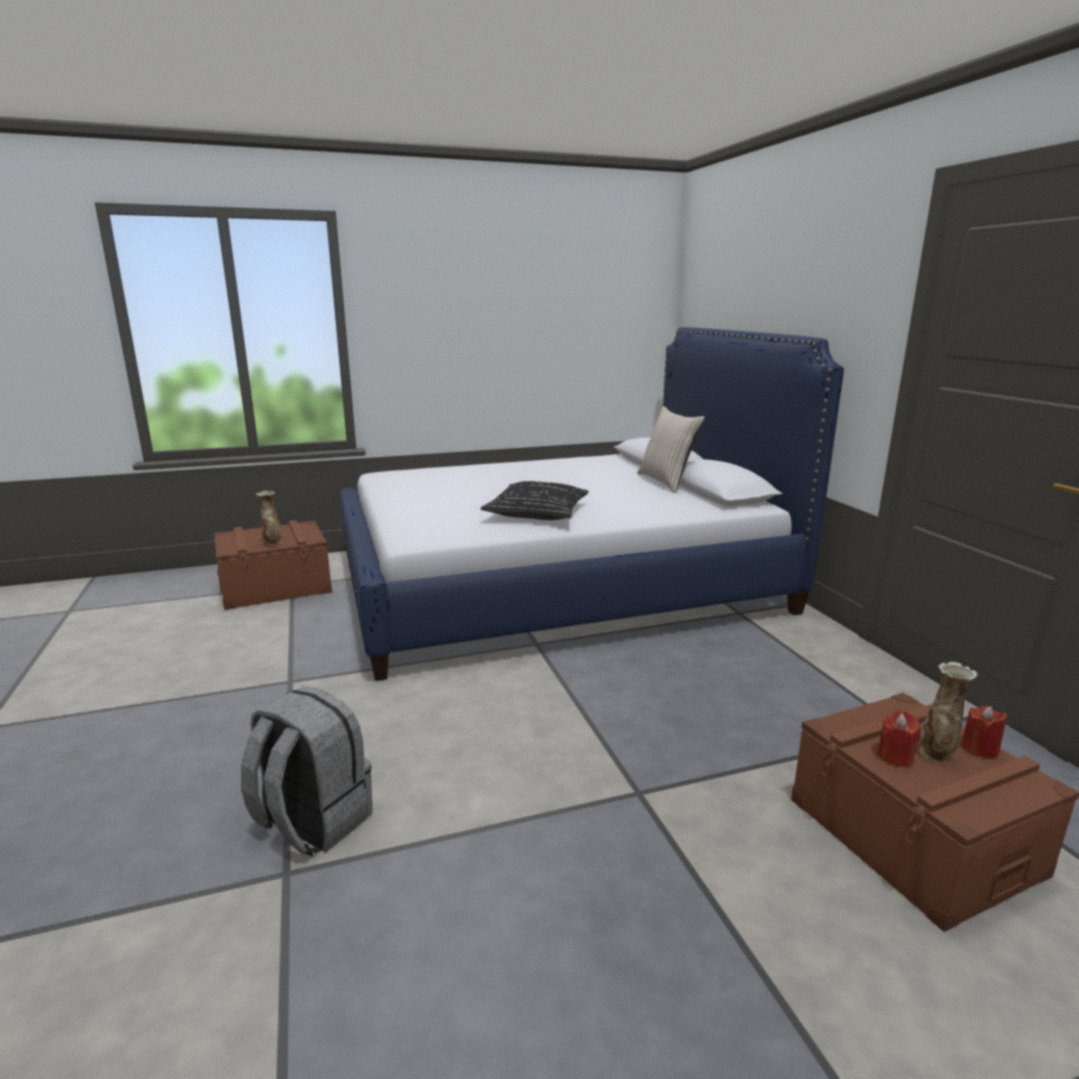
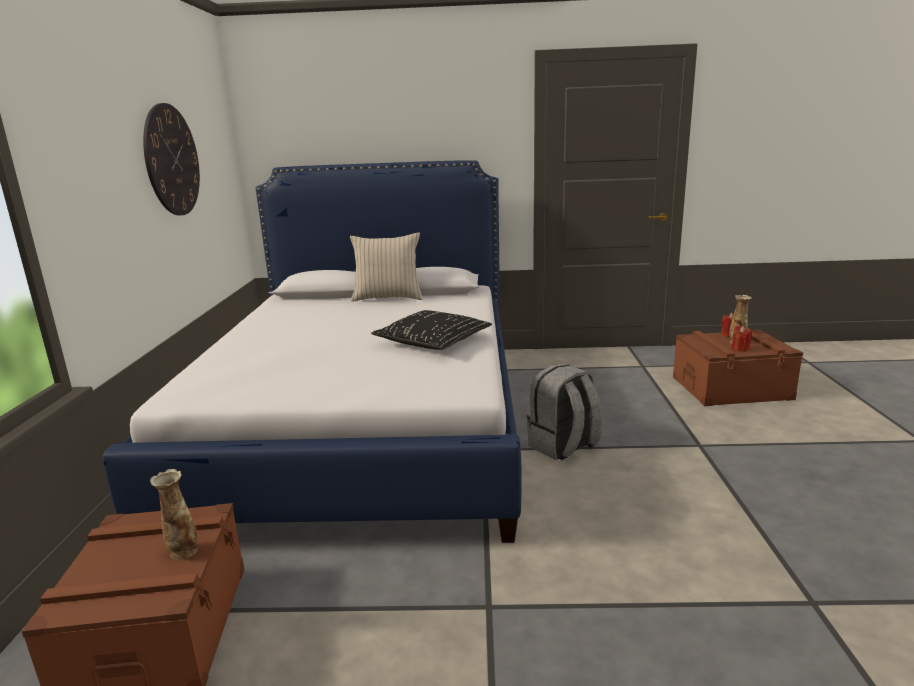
camera: 70 degrees left, 0 degrees up
(312, 822) = (746, 588): grey backpack -> grey backpack (563, 446)
(539, 311) = (172, 160): none -> wall clock

